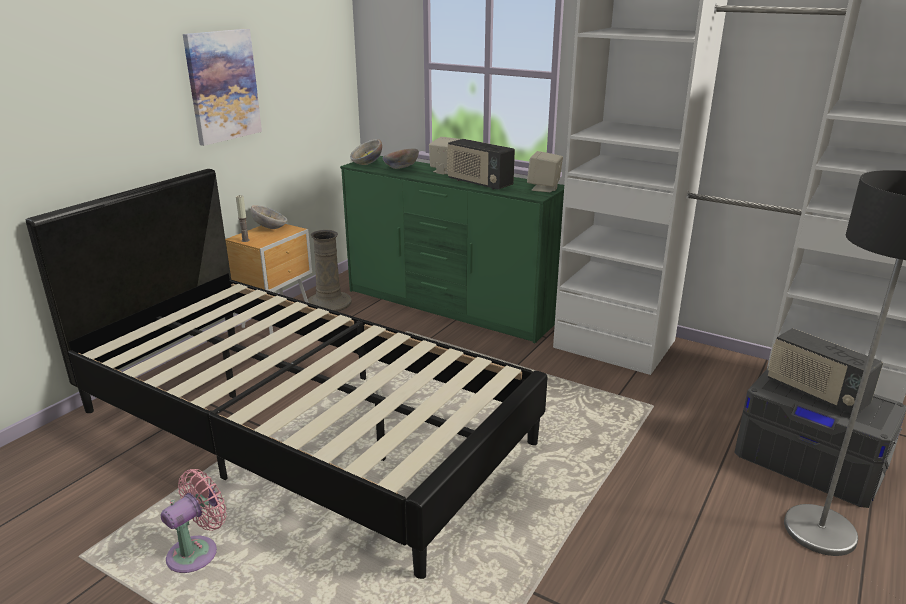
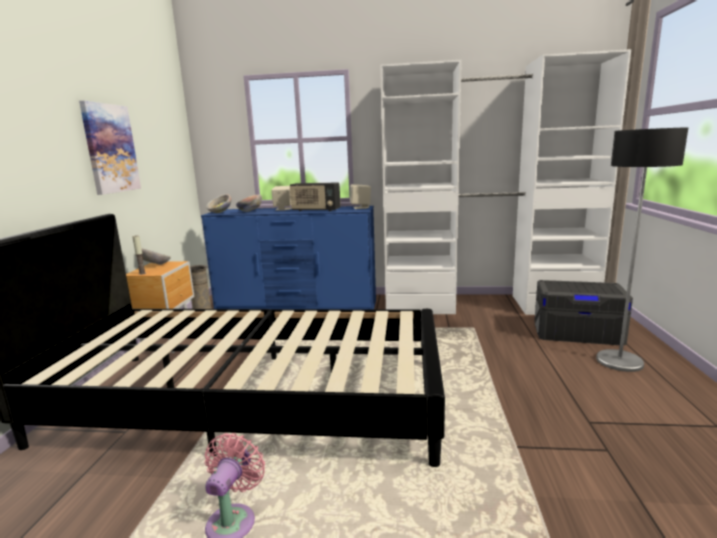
camera: 25 degrees left, 10 degrees down
(450, 306) = (297, 307): green dresser -> blue dresser
(815, 393) = (575, 287): radio -> none

